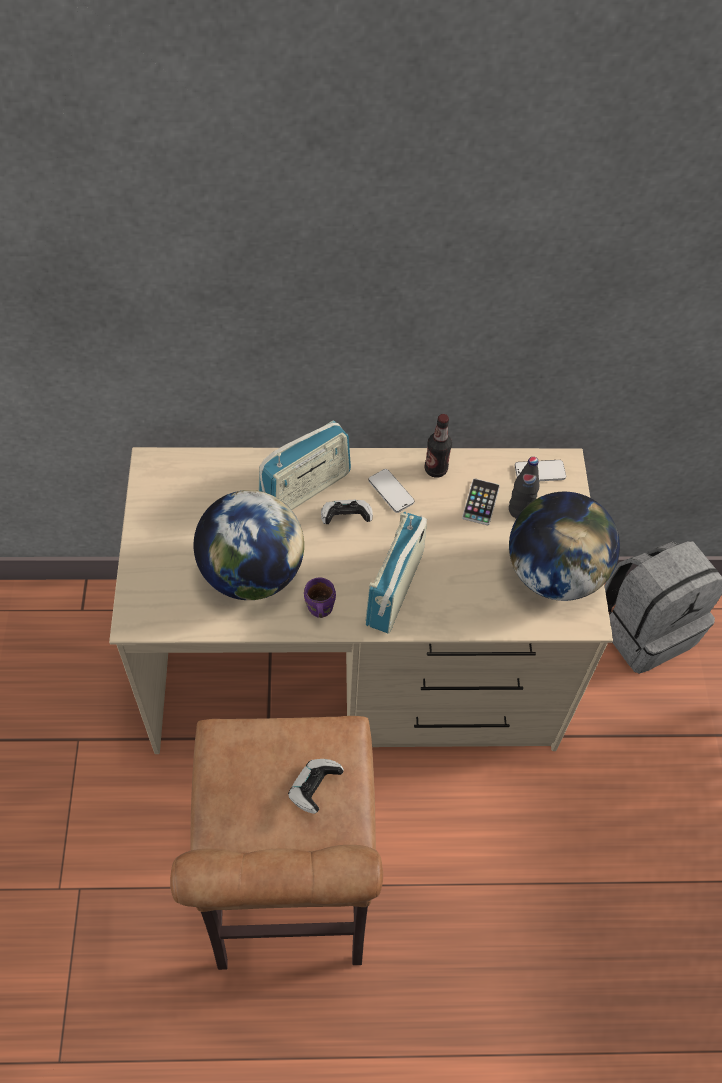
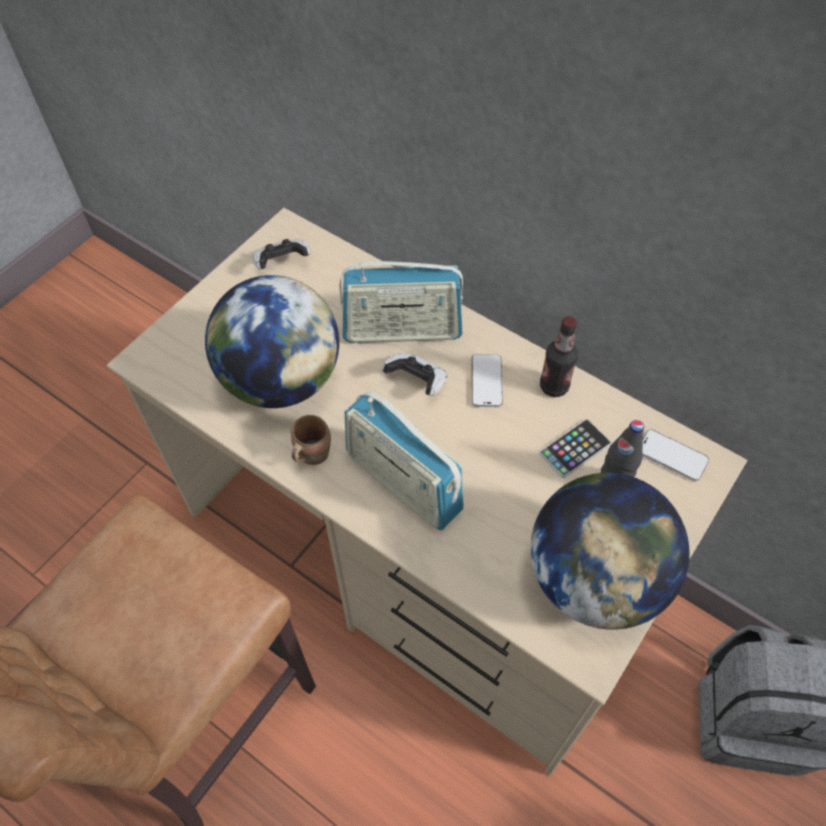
camera: 40 degrees right, 0 degrees up
(314, 789) = (164, 633): game controller -> game controller (282, 263)
(318, 609) = (311, 453): purple mug -> brown mug
(395, 589) = (403, 482): radio -> radio turned 105 degrees counterclockwise

